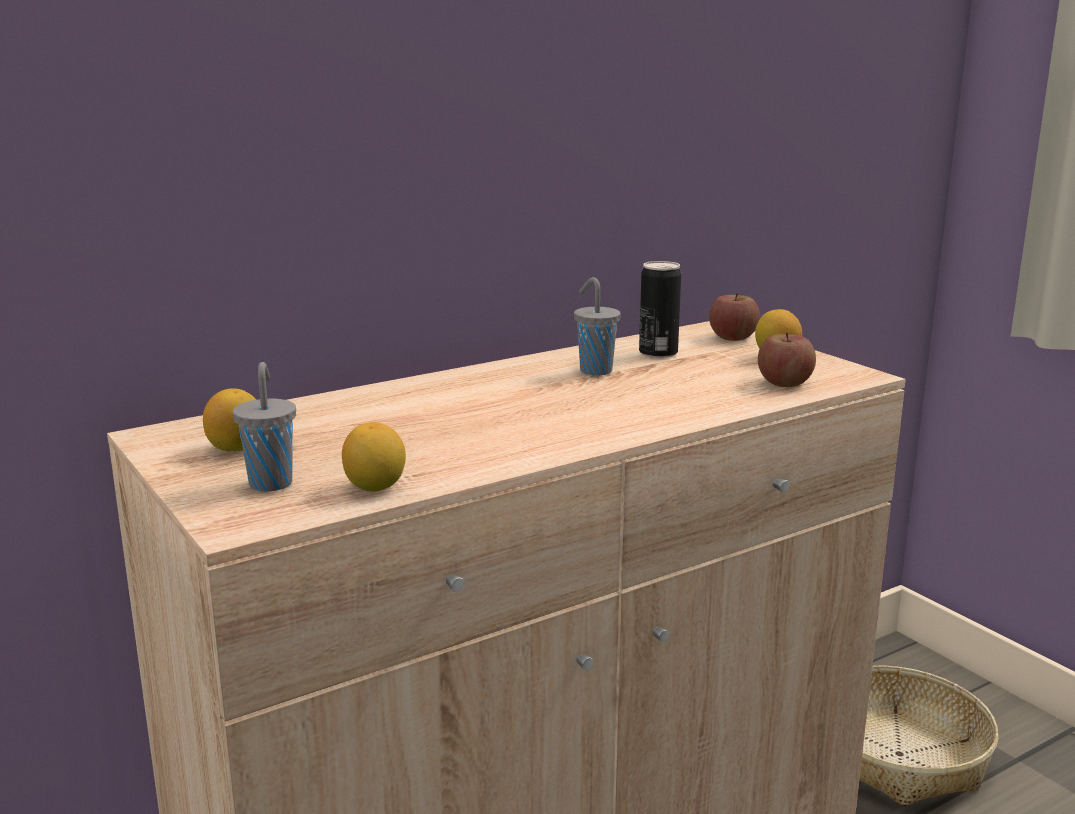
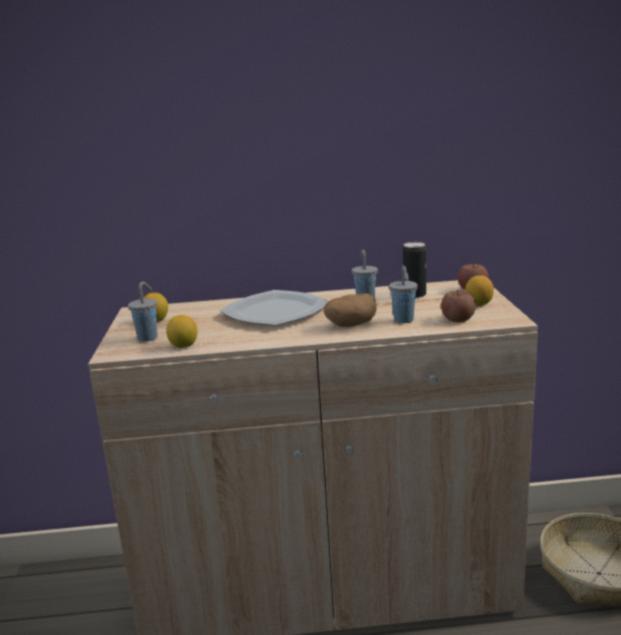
camera: 30 degrees right, 0 degrees up
(464, 404) = (277, 312): none -> plate
(633, 411) = (351, 325): none -> potato
(707, 394) = (404, 320): none -> grey cup

